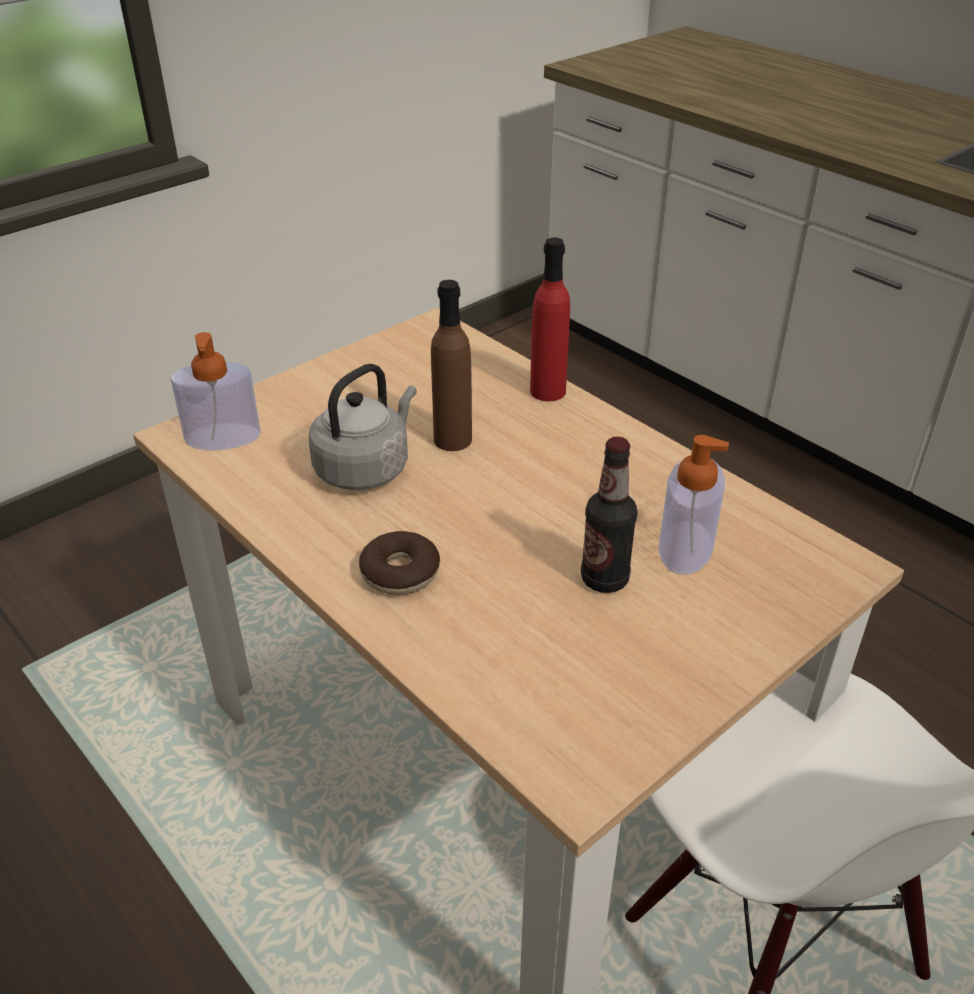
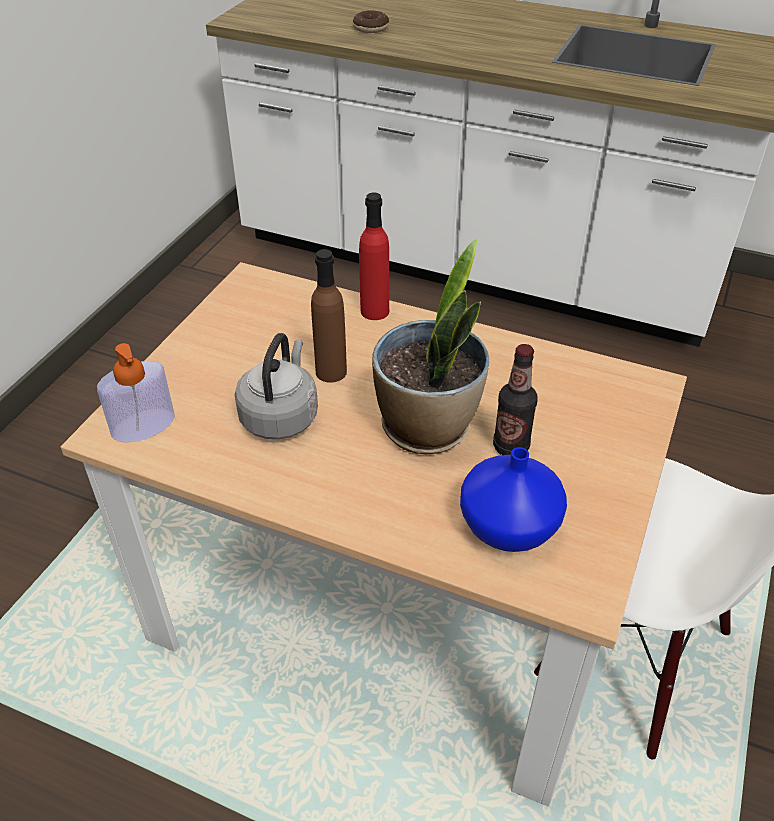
camera: 25 degrees left, 5 degrees up
(400, 573) = (366, 491): donut -> donut (371, 28)
(519, 528) = (427, 428): none -> potted plant
(536, 663) = (507, 525): none -> blue vase
(685, 548) = (547, 405): soap dispenser -> none

